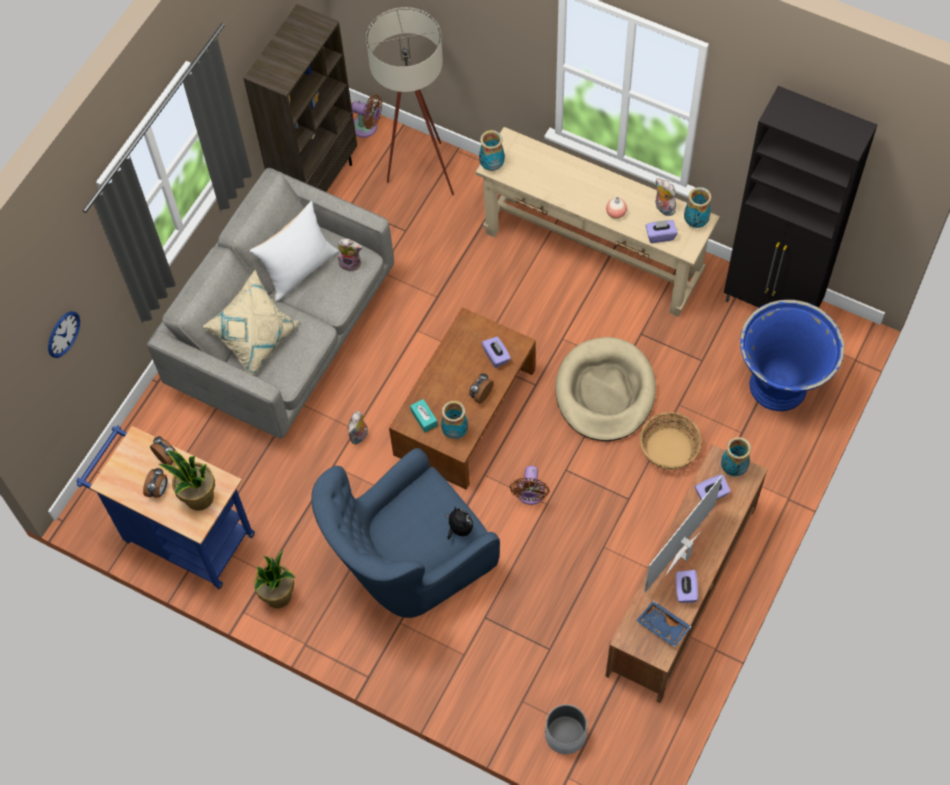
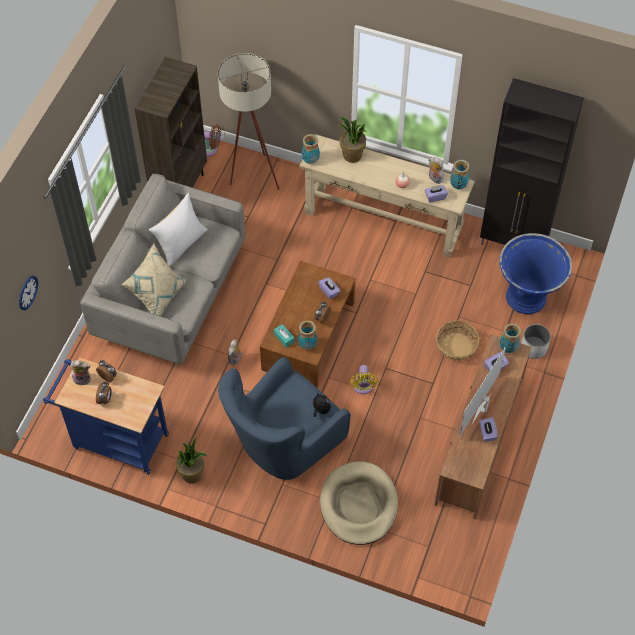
camera: 10 degrees left, 5 degrees down
(199, 498) = (135, 401): potted plant -> potted plant (352, 156)
(351, 263) = (217, 236): plush toy -> plush toy (82, 378)
(530, 494) = (363, 387): brown fan -> yellow fan
(565, 735) = (412, 548): white planter -> white planter (534, 348)
(605, 392) = (405, 313): beige dog bed -> beige dog bed (358, 505)
(662, 626) = (475, 459): blue tray -> none

